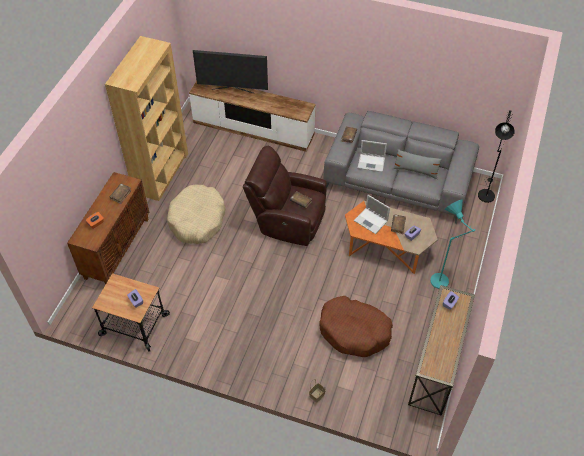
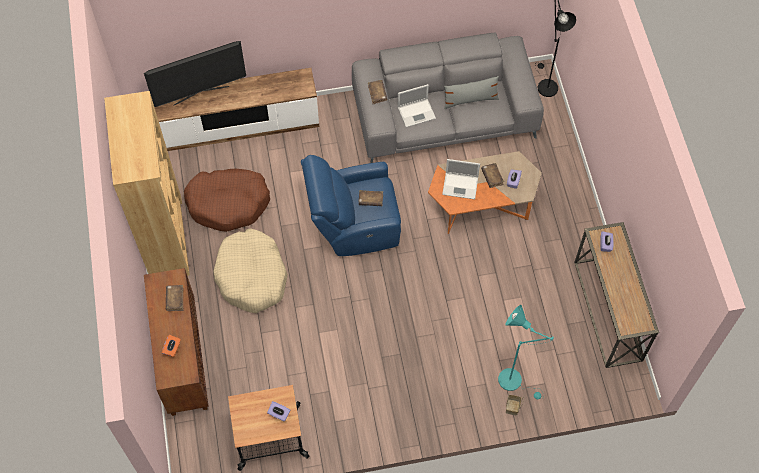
camera: 30 degrees left, 10 degrees up
(287, 220) = (353, 224): brown armchair -> blue armchair
(354, 331) = (506, 317): brown dog bed -> brown dog bed (228, 203)
(442, 283) = (562, 216): turquoise floor lamp -> turquoise floor lamp (514, 381)

